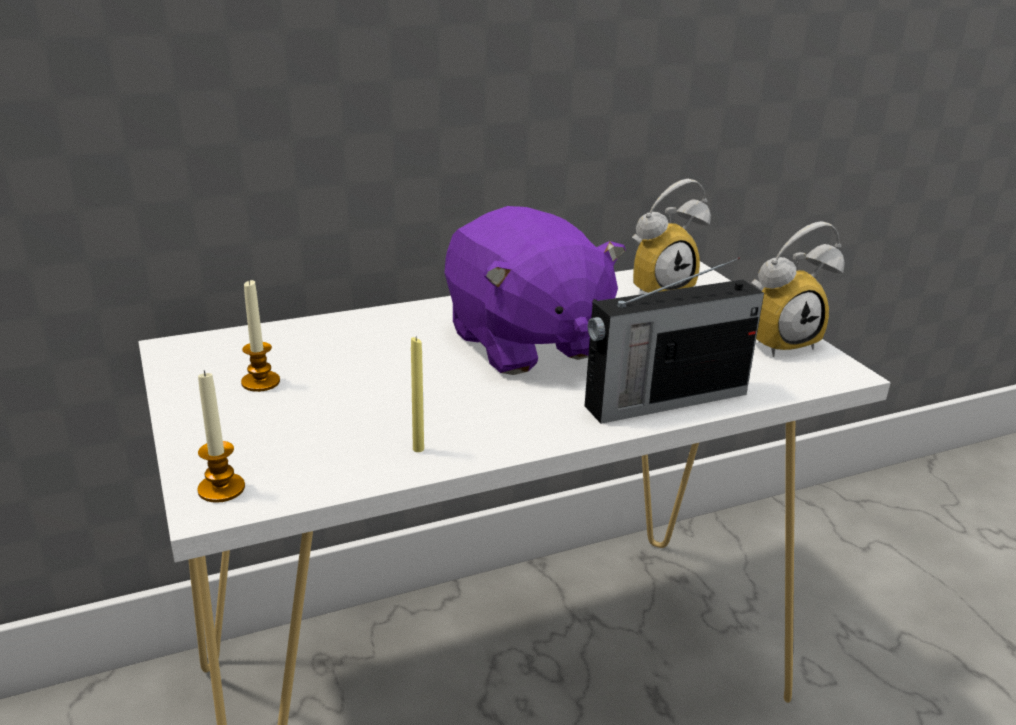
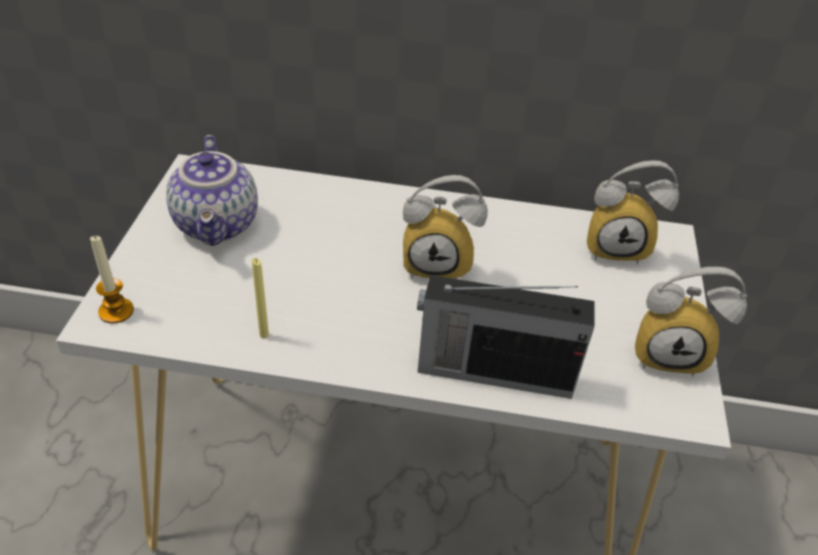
camera: 30 degrees right, 15 degrees up
(260, 382) = (219, 225): candle -> teapot
(524, 343) = (439, 263): purple plush toy -> alarm clock

